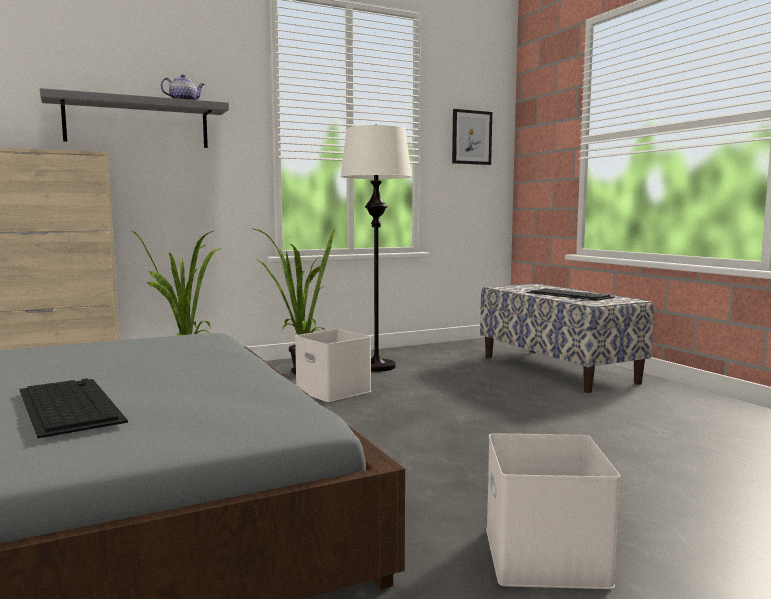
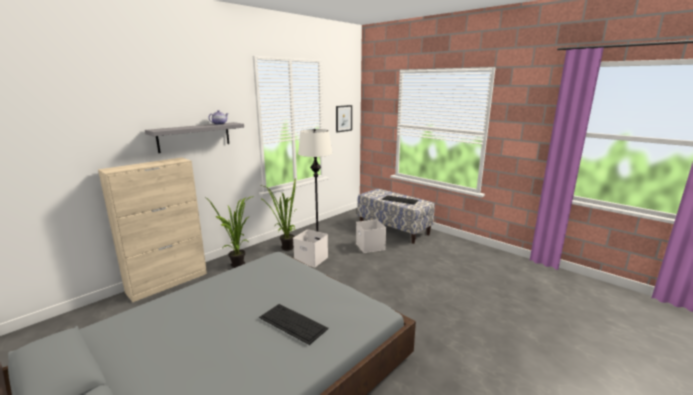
camera: 20 degrees left, 10 degrees up
(548, 557) = (445, 332): white storage box -> white storage box (371, 246)

